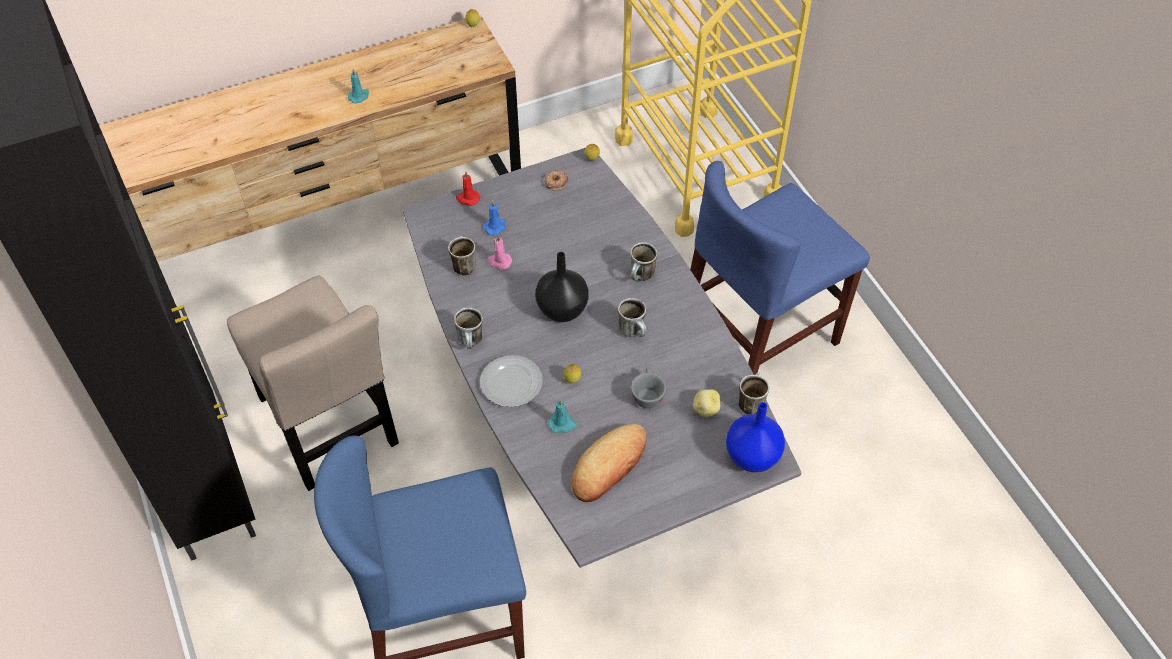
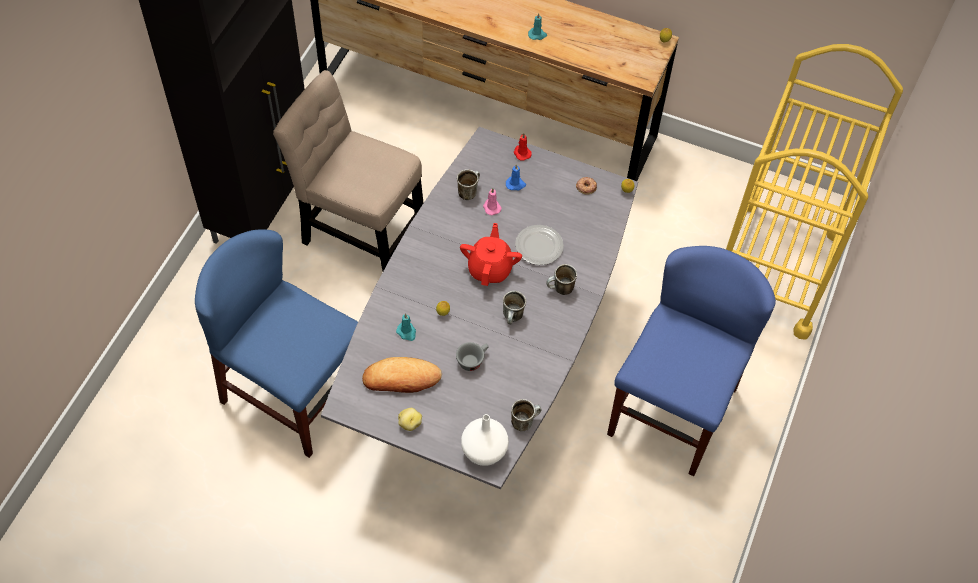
camera: 45 degrees right, 5 degrees up
(329, 427) = (359, 233): beige chair -> beige chair turned 105 degrees clockwise
(472, 342) = (417, 241): mug -> none
(511, 384) = (408, 284): plate -> plate (538, 246)
(563, 310) = (490, 268): black vase -> red teapot
(705, 409) = (494, 400): potato -> potato (409, 423)
(751, 456) = (484, 450): blue vase -> white vase
(758, 336) = (672, 411): blue chair -> blue chair turned 105 degrees clockwise

